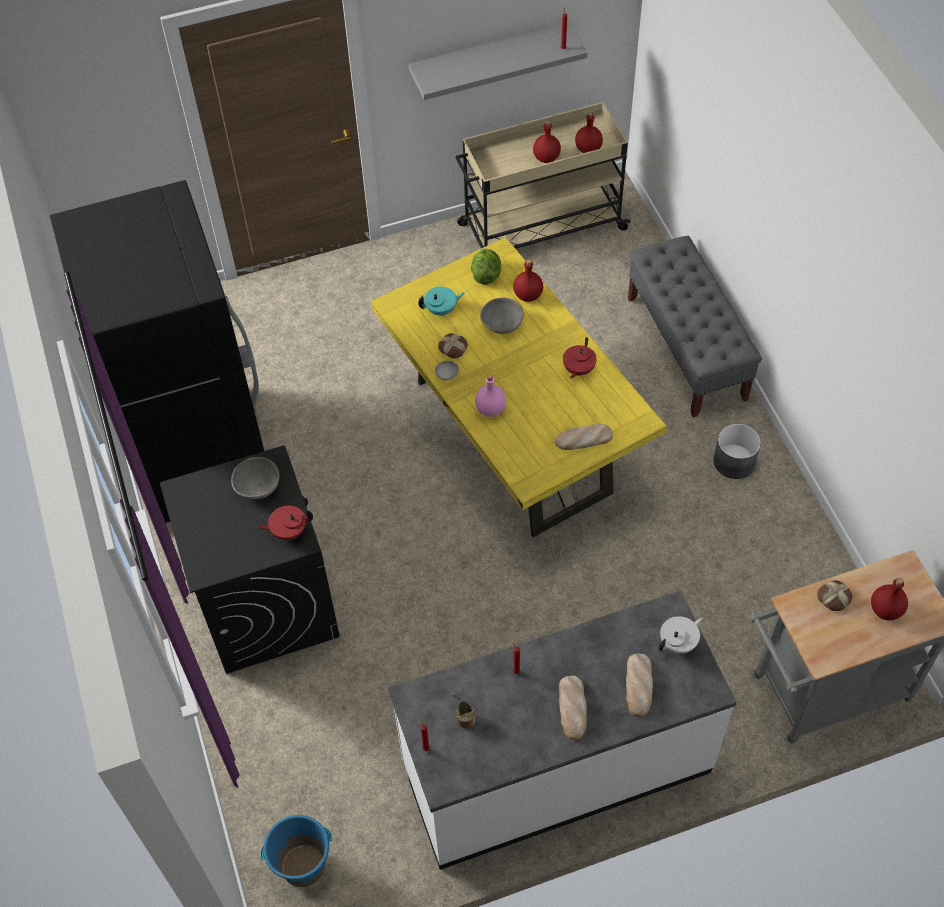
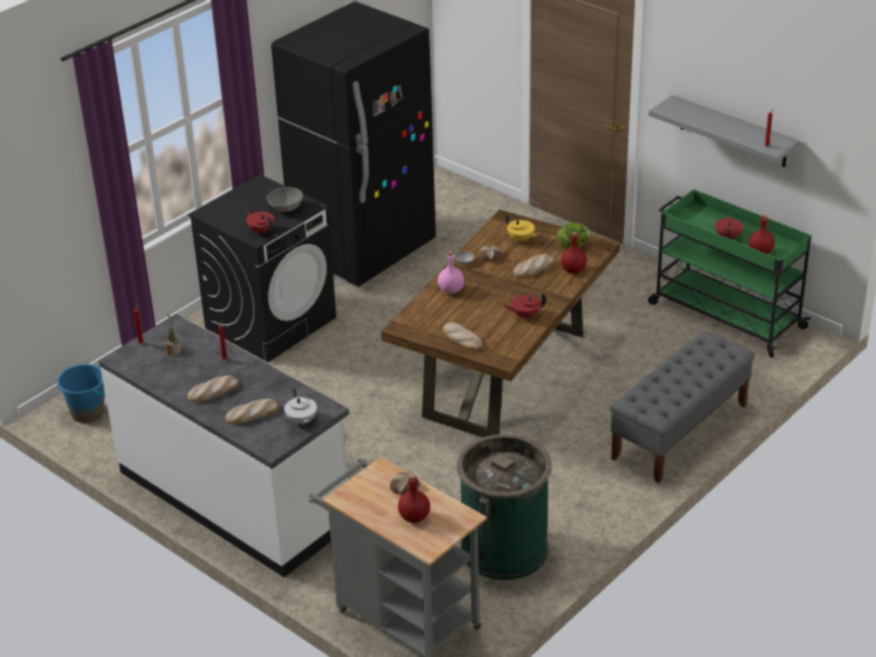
camera: 60 degrees right, 20 degrees down
(441, 310) = (520, 239): turquoise teapot -> yellow teapot
(501, 324) = (533, 268): grey bowl -> bread
(514, 438) = (504, 376): yellow dining table -> brown dining table
(540, 227) = (724, 315): beige cart -> green cart
(546, 157) = (728, 237): red bottle -> red teapot
(678, 643) = (301, 421): white teapot -> white teapot turned 45 degrees clockwise
(734, 461) = (587, 496): grey planter -> none
(771, 562) = (504, 549): none -> green trash can

